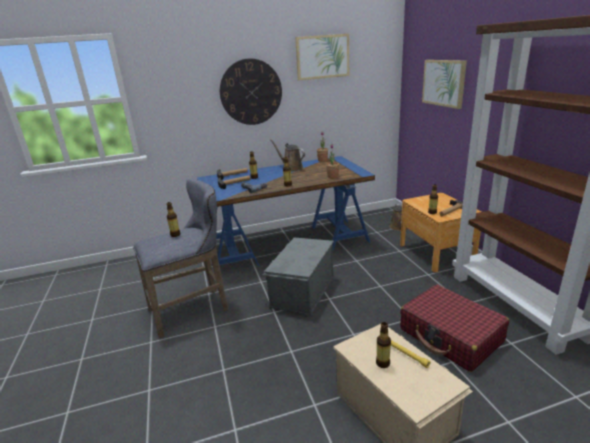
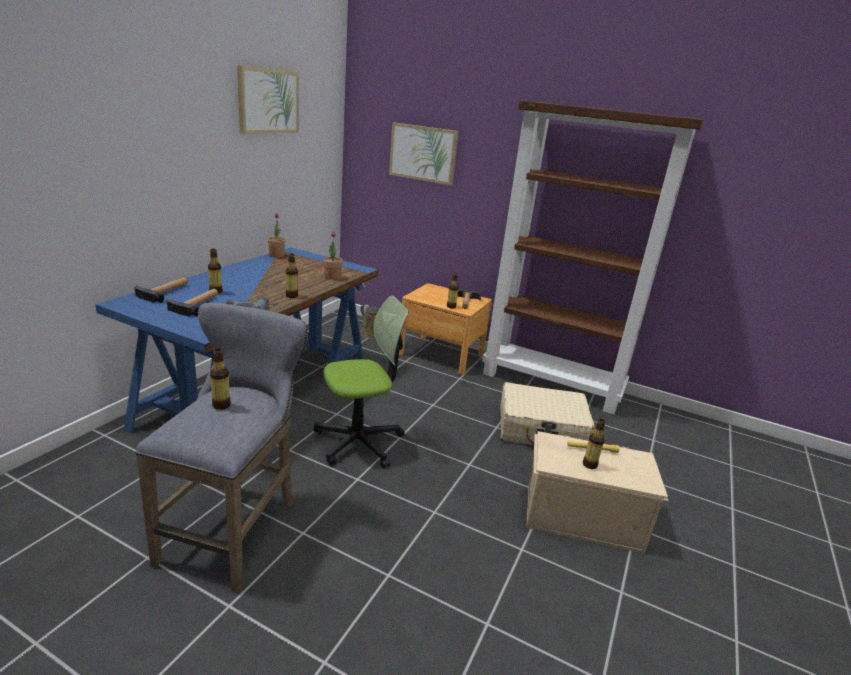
camera: 50 degrees left, 0 degrees up
(251, 92) = (178, 148): wall clock -> none
(291, 168) = (250, 271): brown watering can -> none
(302, 291) = (359, 442): grey storage box -> office chair
(450, 336) = (542, 429): red suitcase -> beige suitcase

